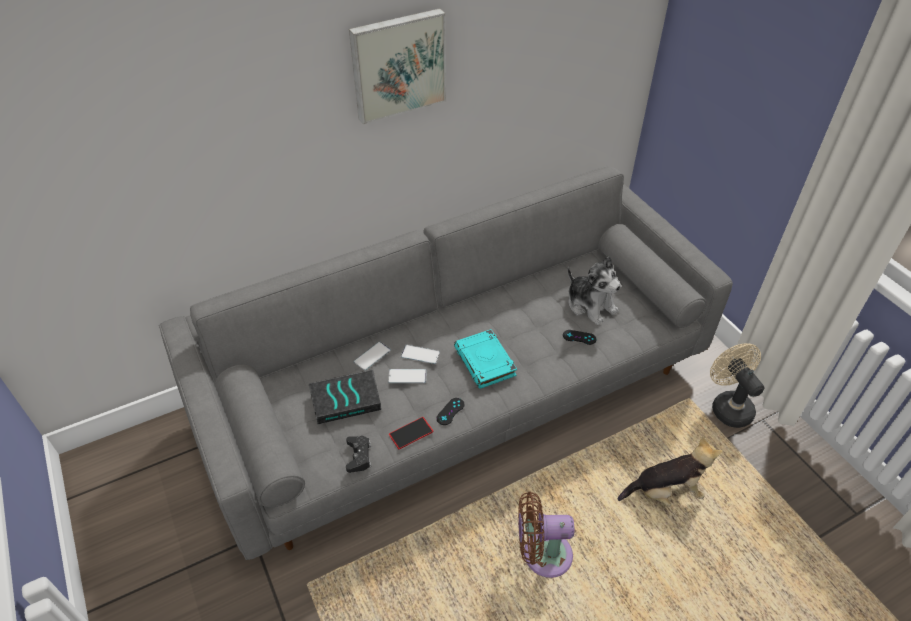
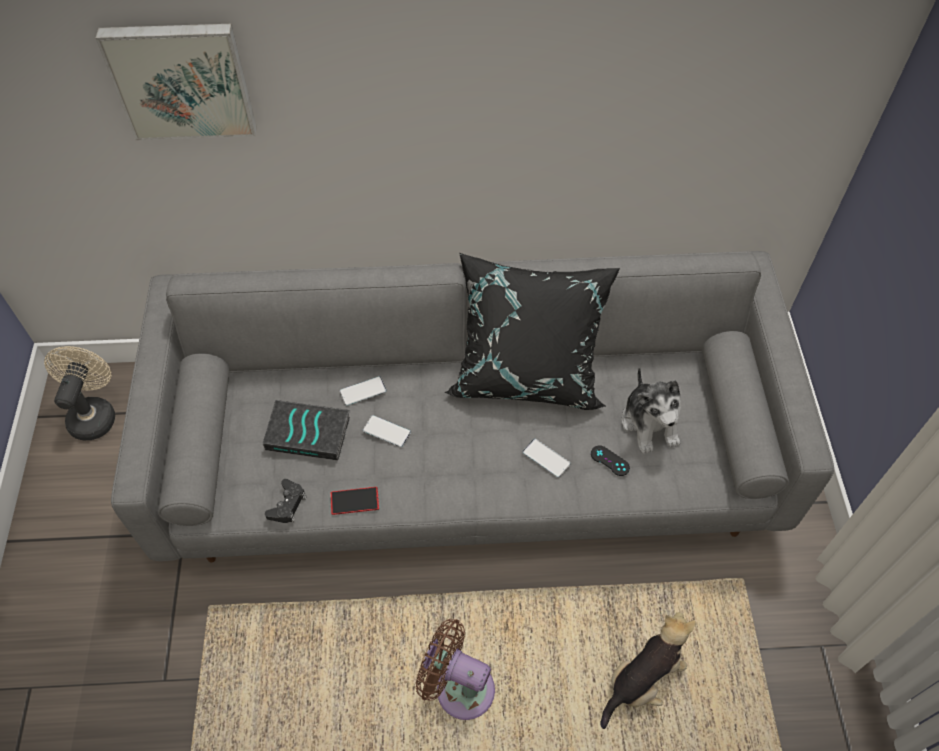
camera: 25 degrees right, 10 degrees up
(398, 65) = (468, 65): picture -> picture (182, 79)
(420, 354) = (415, 410): phone -> phone (546, 458)
(450, 411) = (410, 493): black game controller -> none
(485, 362) = (482, 448): turquoise book -> none
(486, 301) = (528, 371): none -> black pillow
(665, 491) = (642, 680): plush toy -> plush toy turned 60 degrees counterclockwise
(728, 406) = (787, 609): beige fan -> beige fan (94, 413)

